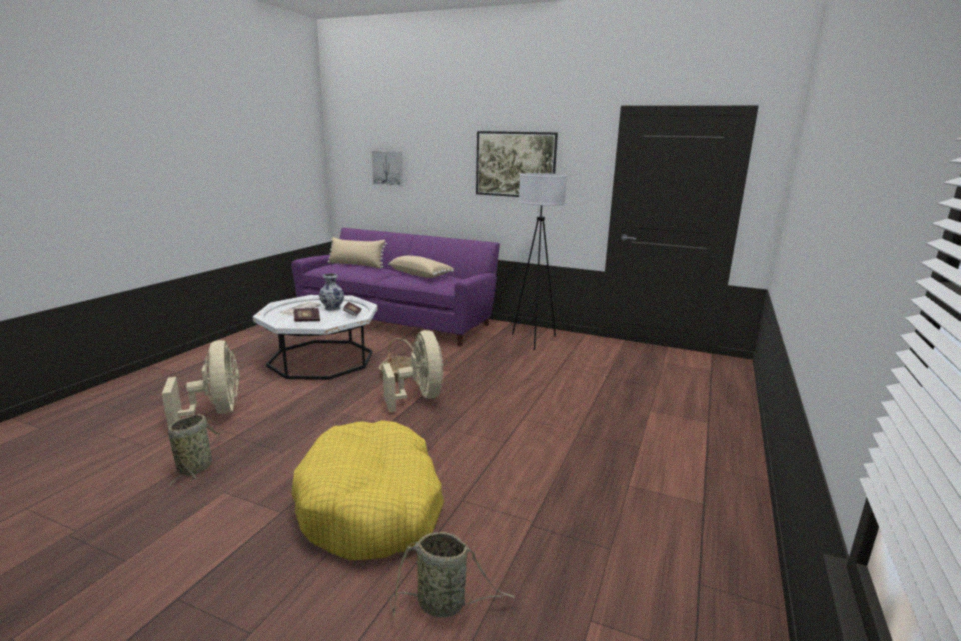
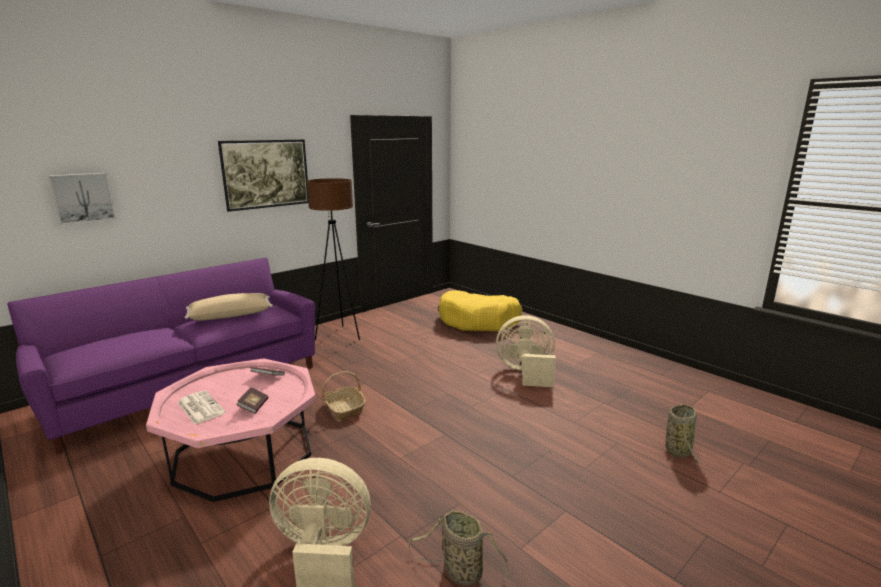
camera: 65 degrees left, 0 degrees up
(321, 359) = (243, 454): white coffee table -> pink coffee table
(332, 308) = (228, 386): vase -> none
(356, 265) = (114, 340): beige pillow -> none
(372, 505) = (569, 461): yellow dog bed -> yellow dog bed (479, 321)
(419, 397) = (403, 408): beige fan -> beige fan (526, 373)
(533, 340) = (339, 335): white floor lamp -> brown floor lamp

